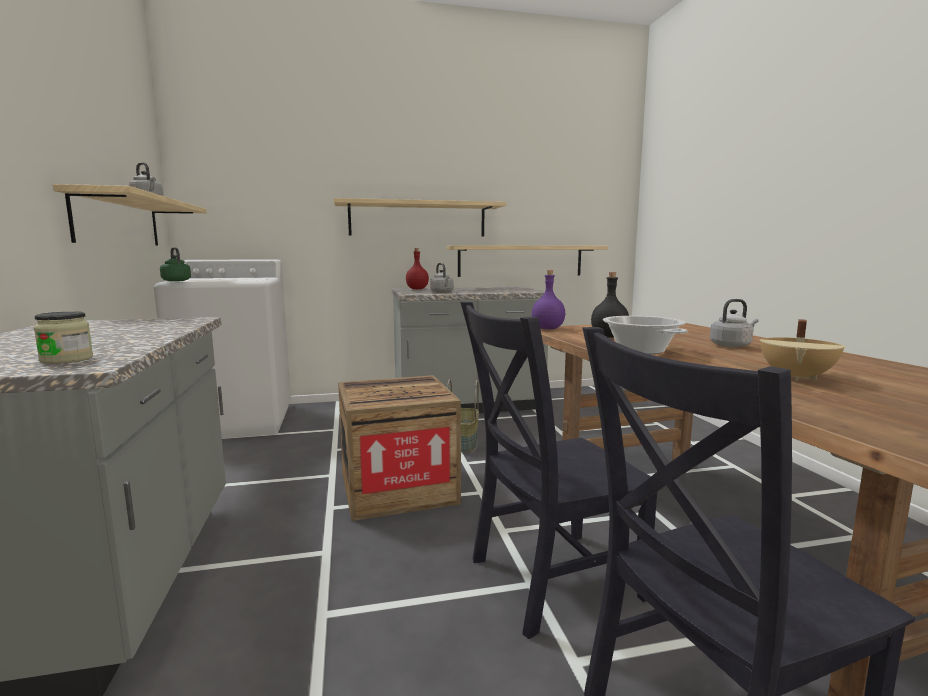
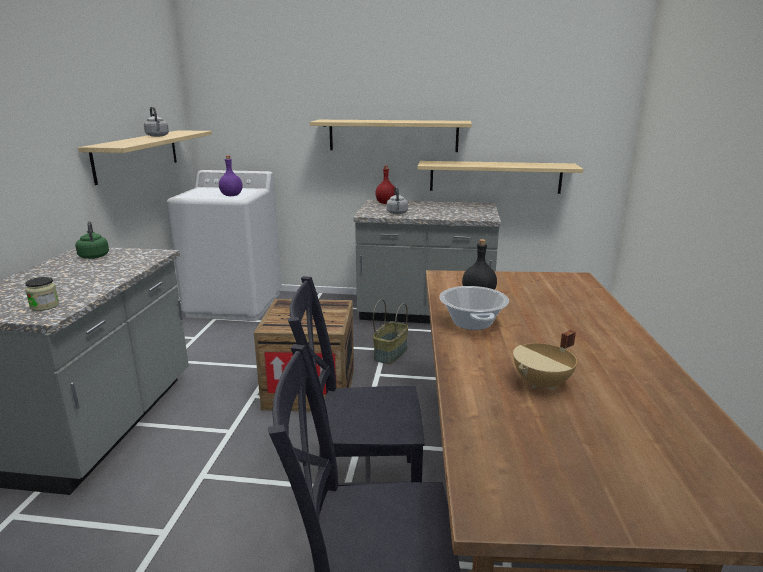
camera: 20 degrees right, 10 degrees up
(176, 281) = (183, 195): green kettle -> green kettle (94, 256)
(548, 329) = (444, 275): purple bottle -> purple bottle (231, 195)
(731, 345) = (570, 326): grey kettle -> none

